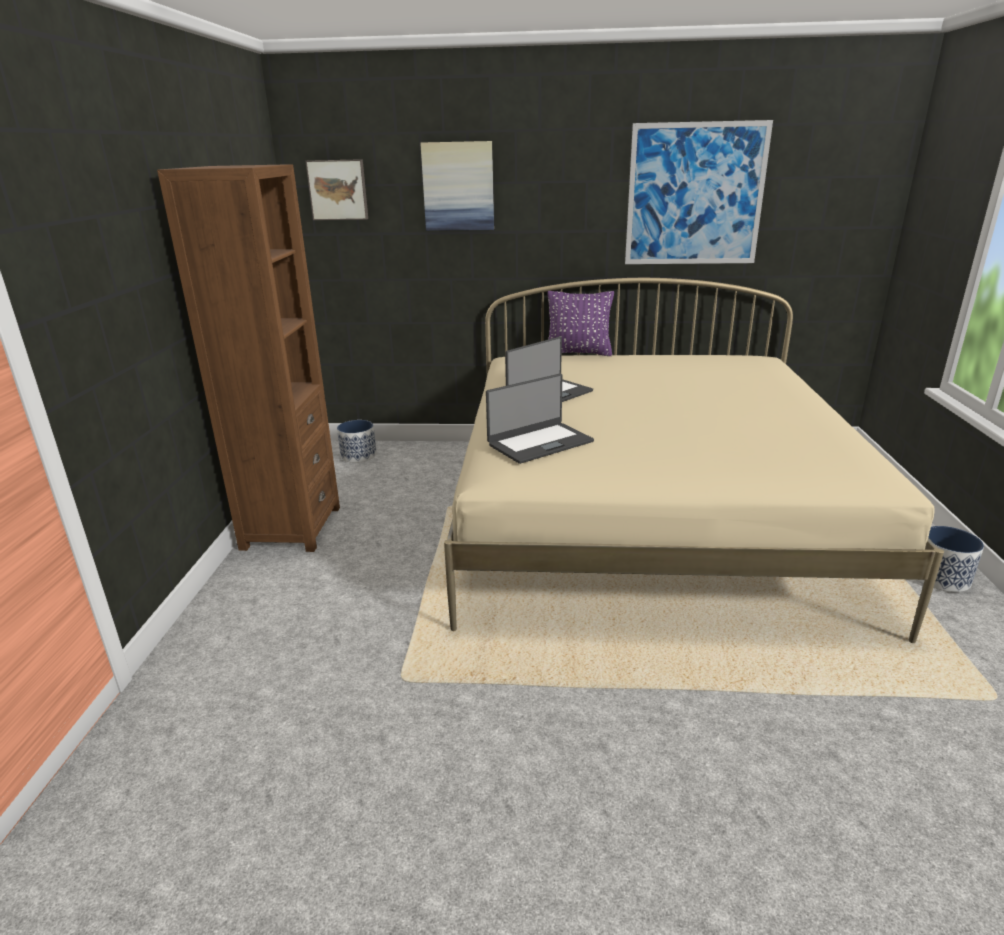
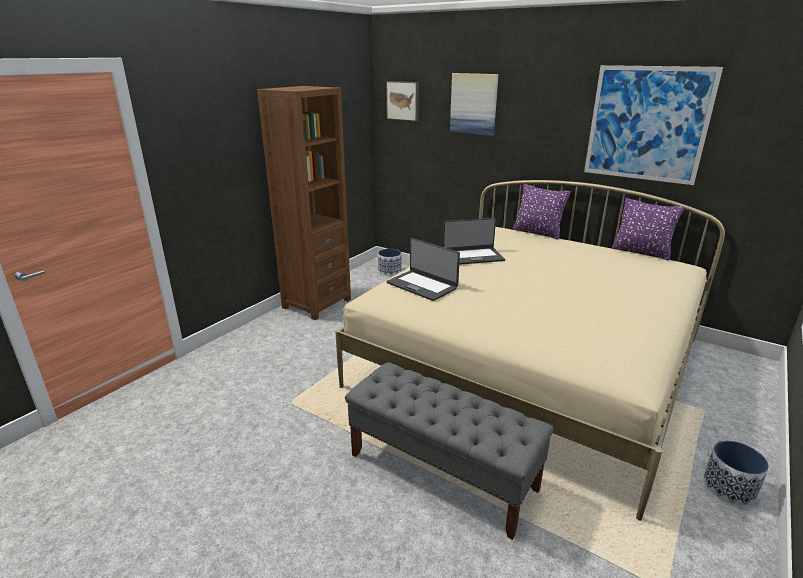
camera: 30 degrees right, 0 degrees up
(539, 443) = (422, 285): laptop -> laptop turned 45 degrees clockwise
(690, 682) = (442, 472): none -> grey bench
(710, 353) = (641, 252): none -> purple pillow

